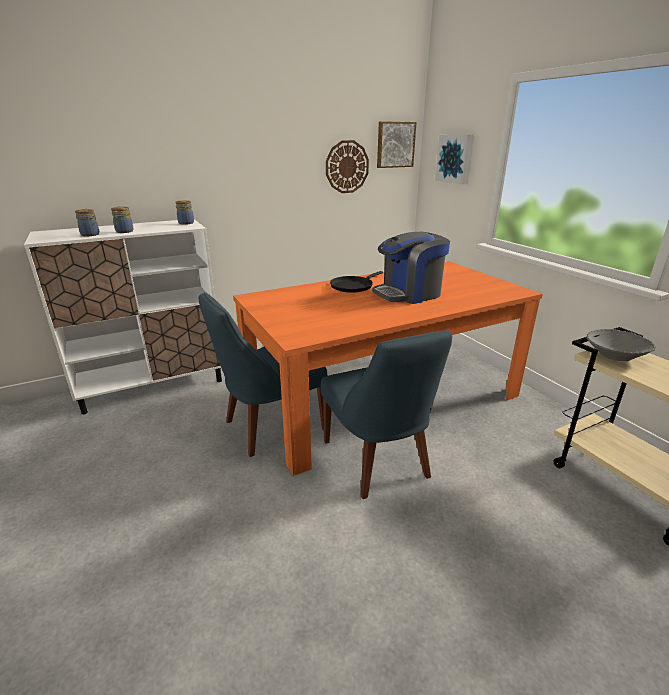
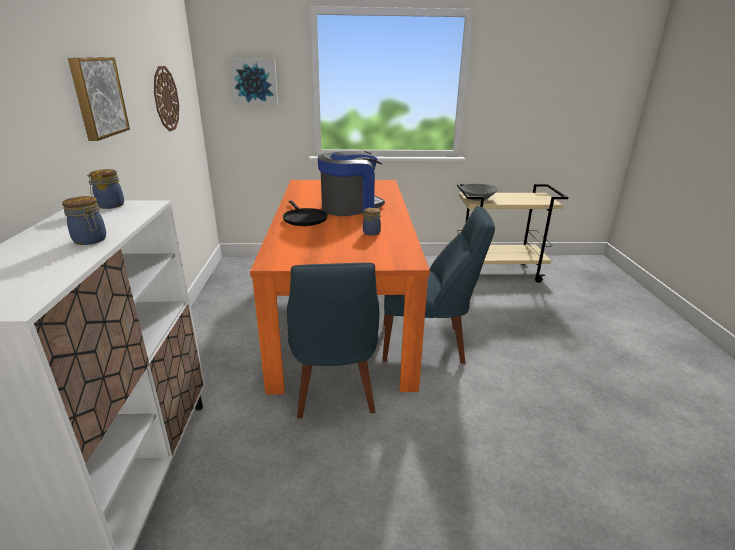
camera: 65 degrees left, 0 degrees up
(91, 235) = (63, 263): jar -> jar (372, 232)
(395, 144) = (184, 70): picture -> picture (97, 97)
(409, 293) = (350, 207): coffee machine -> coffee machine turned 120 degrees counterclockwise

